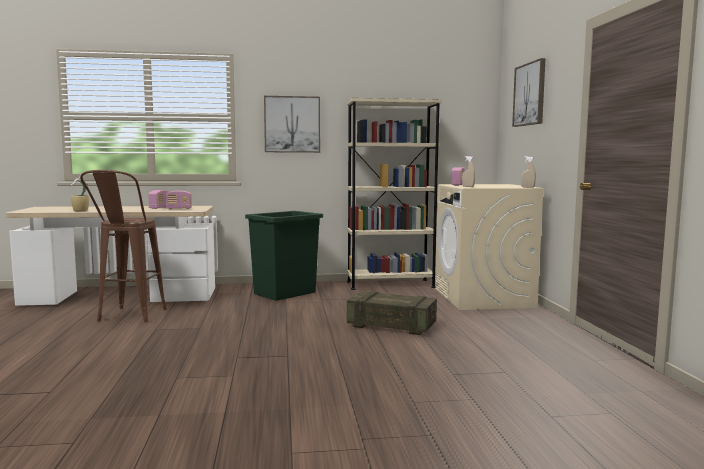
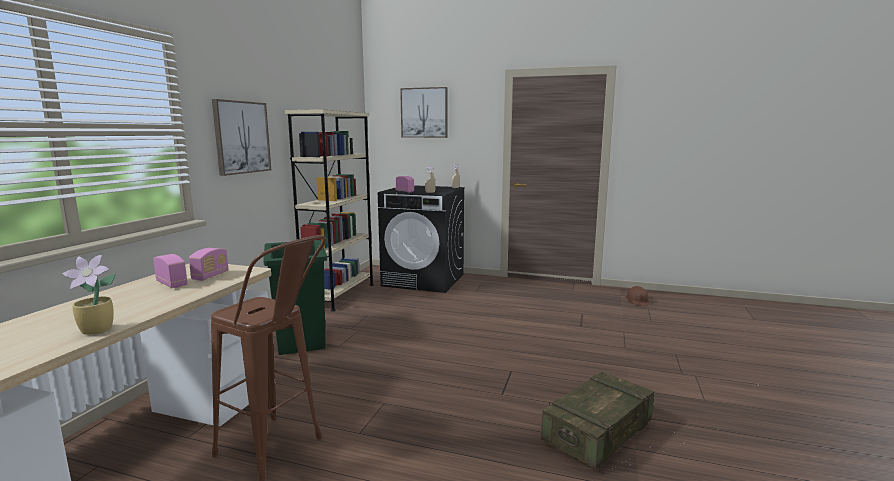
camera: 65 degrees left, 5 degrees up
(391, 325) = (463, 320): crate -> crate (598, 434)
(483, 298) = (424, 280): beige washing machine -> black washing machine
(637, 404) = (637, 301): none -> brown hard hat

